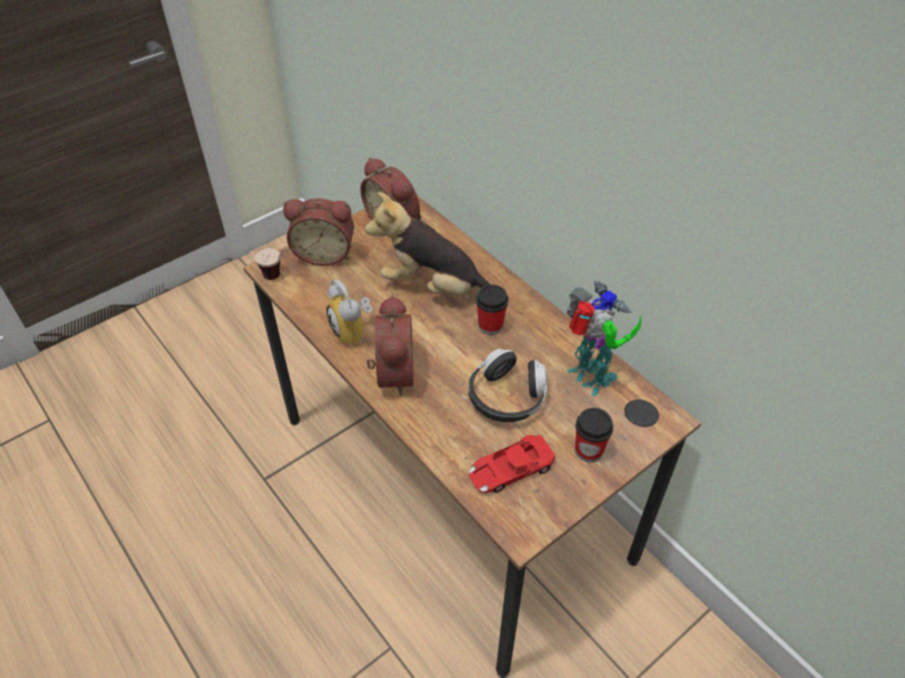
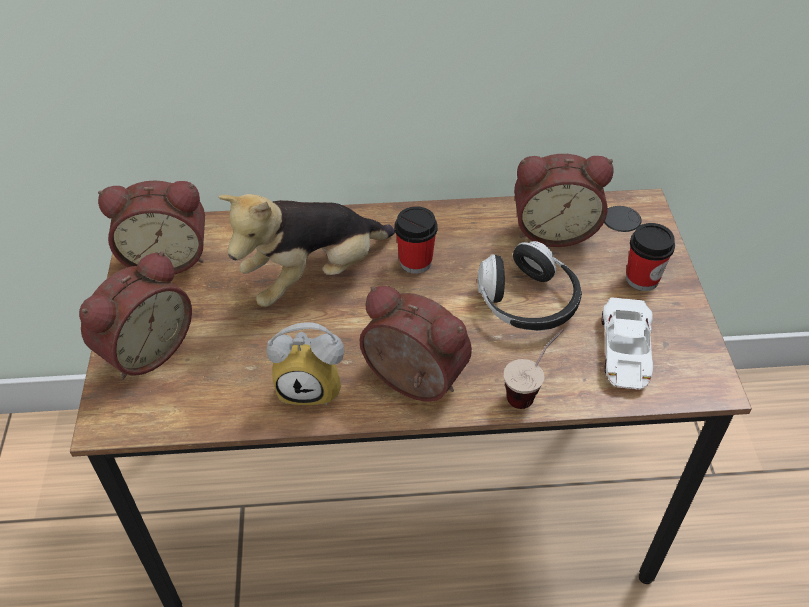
camera: 55 degrees left, 0 degrees up
(281, 276) = (136, 415): cup -> cup (531, 389)
(510, 469) = (625, 350): red toy car -> white toy car
(590, 379) = (553, 229): toy robot -> alarm clock

